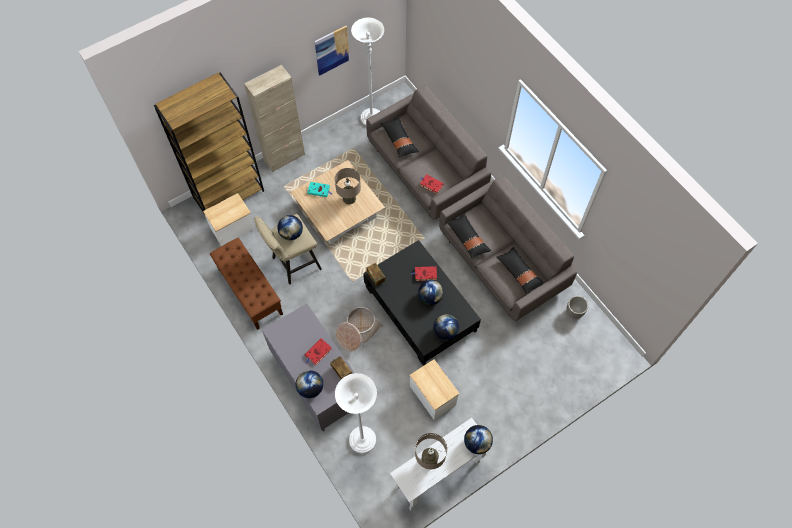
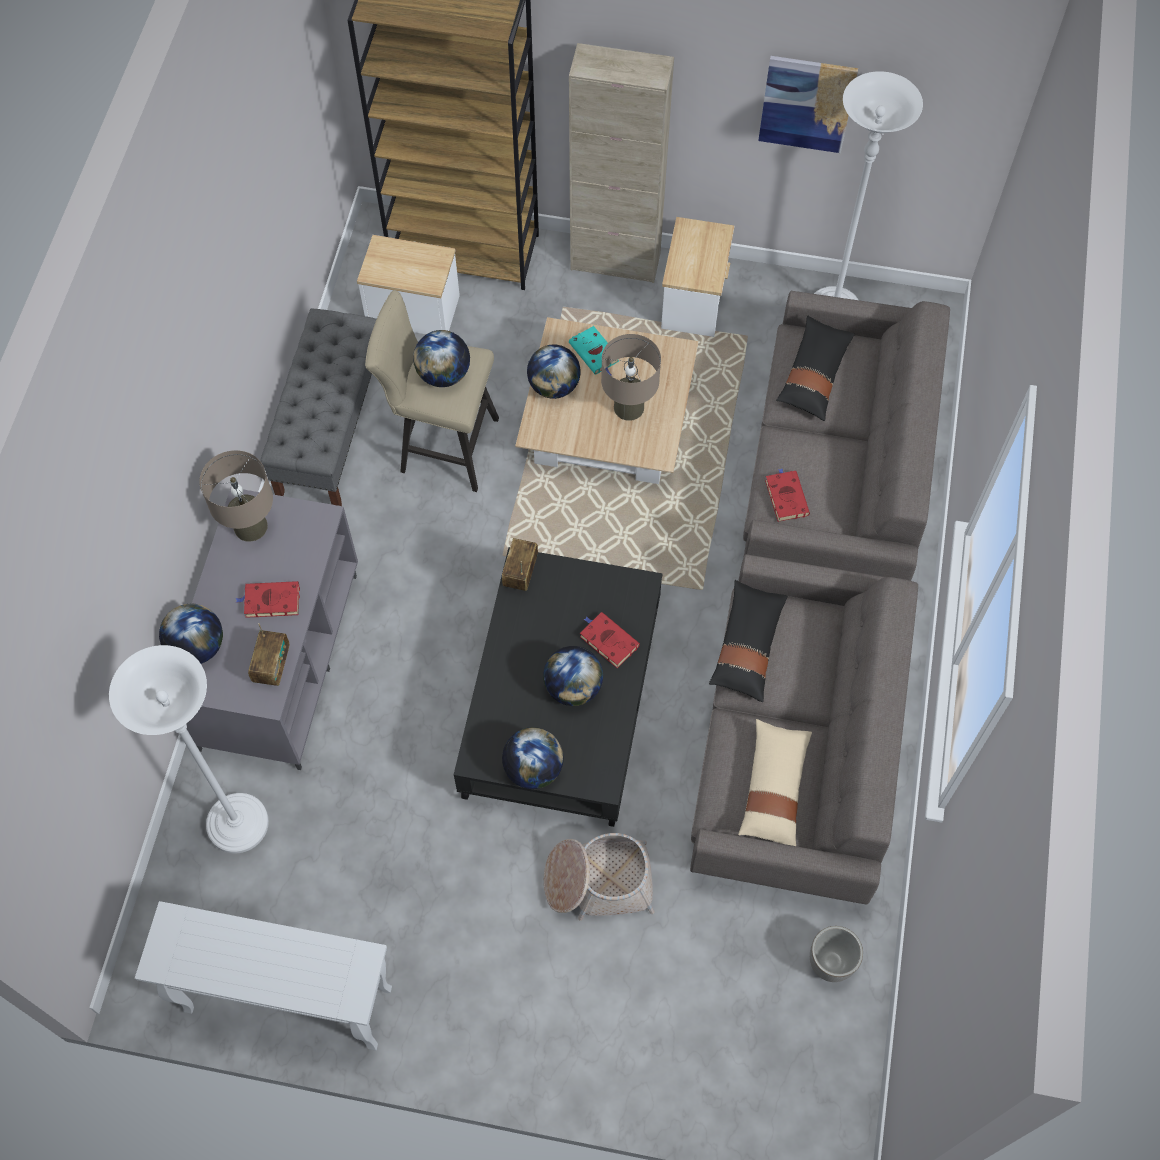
camera: 45 degrees right, 0 degrees up
(250, 291) = (331, 430): brown bench -> grey bench
(357, 331) = (422, 644): basket -> basket (598, 881)
(429, 460) = (241, 944): beige table lamp -> beige table lamp (250, 526)
(433, 395) = (425, 863): side table -> side table (695, 300)
(477, 443) = (346, 996): globe -> globe (554, 386)
(519, 273) = (774, 788): black pillow -> beige pillow

